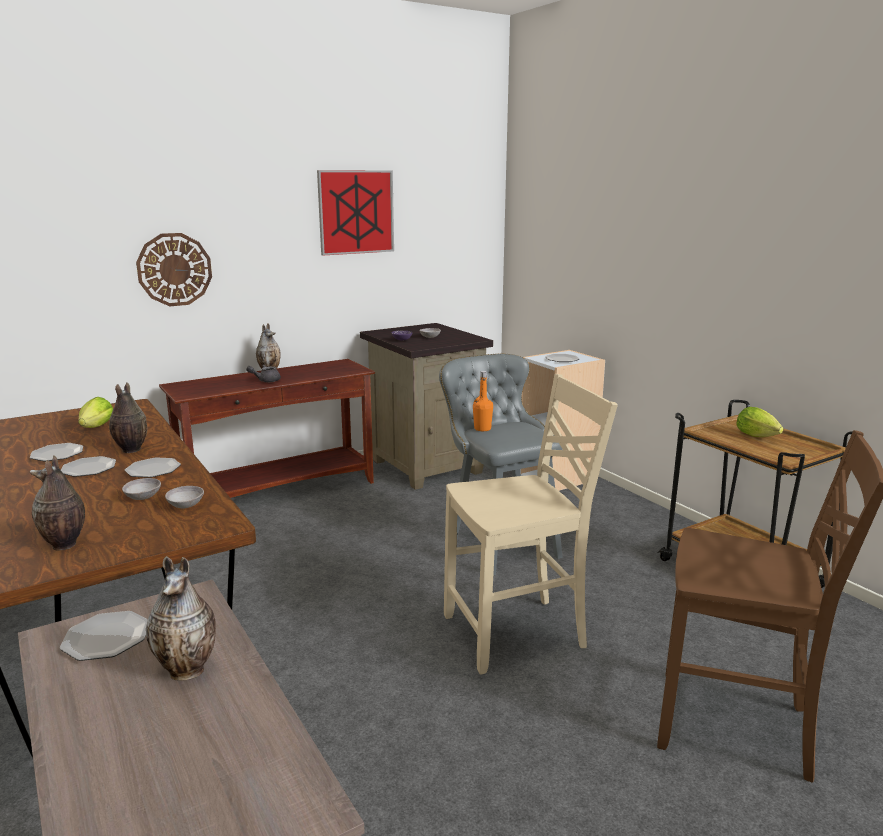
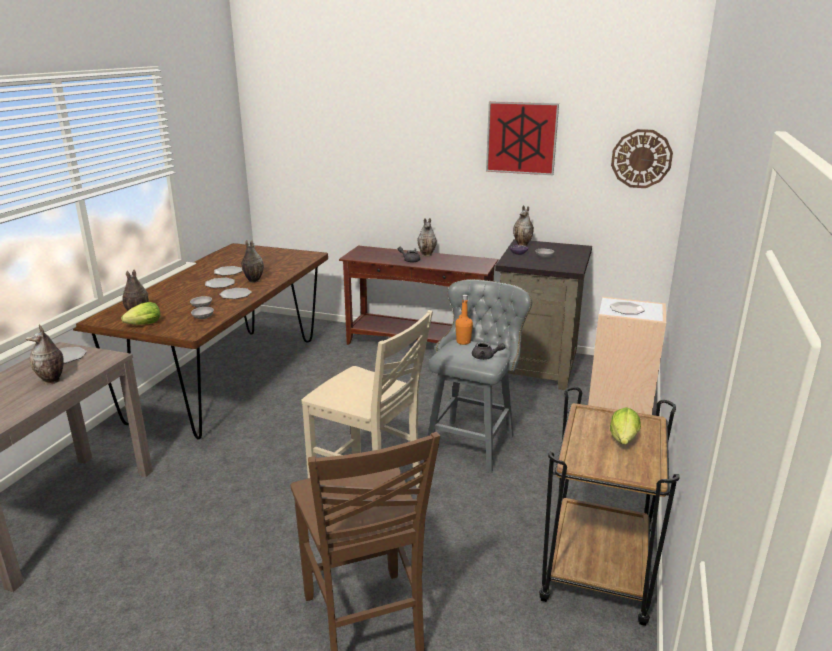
camera: 50 degrees right, 5 degrees up
(95, 428) = (270, 263): lettuce -> lettuce (142, 325)
(174, 269) = (377, 168): wall clock -> wall clock (641, 158)
(383, 333) = (523, 245): none -> vase
(530, 431) = (486, 357): none -> grey teapot

